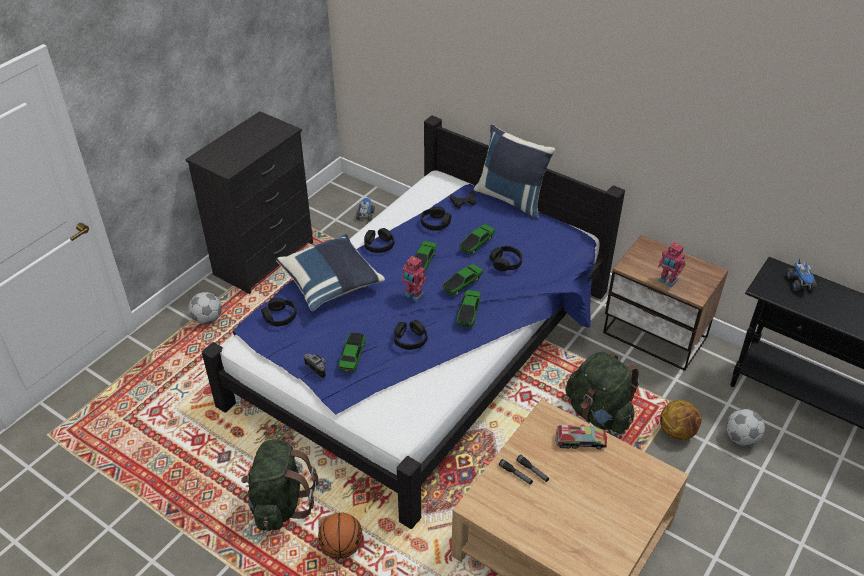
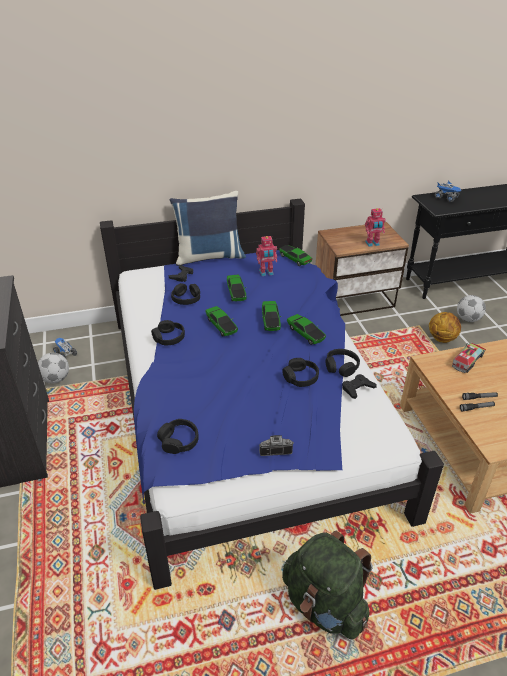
camera: 50 degrees left, 5 degrees down
(208, 319) = (35, 529): football -> football (56, 379)
(331, 283) = (178, 387): blue pillow -> none
(341, 547) = (410, 584): basketball -> none
(352, 356) = (284, 420): toy car -> toy car (295, 259)
(413, 295) = (253, 349): toy robot -> toy robot (266, 273)
(435, 379) = (357, 388): none -> black game controller
(506, 262) = (273, 291): black headphones -> black headphones (341, 366)
(598, 413) = (396, 360): green backpack -> none

